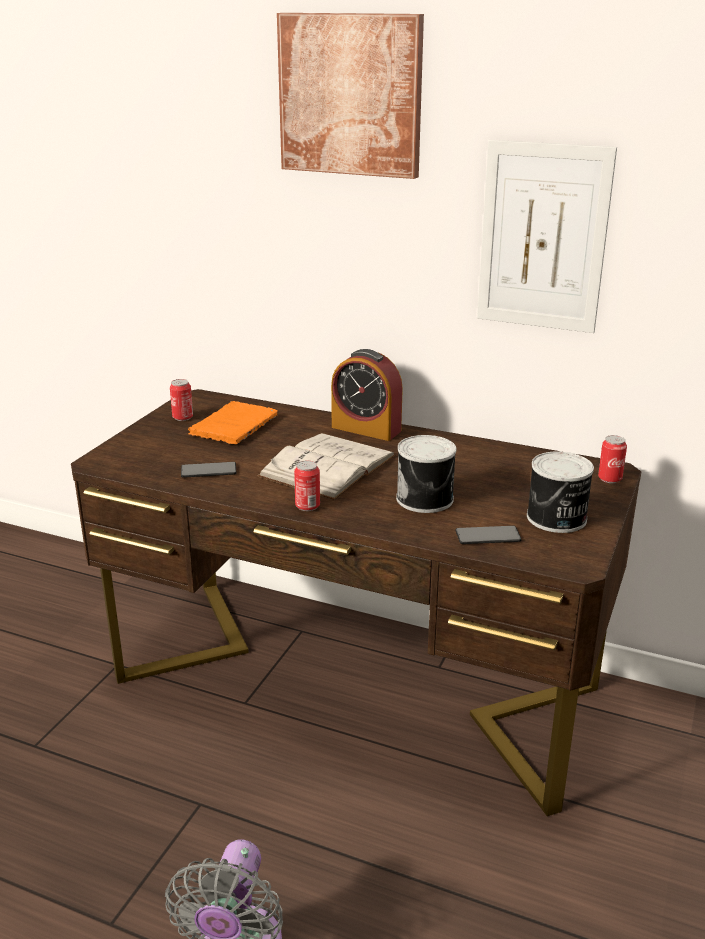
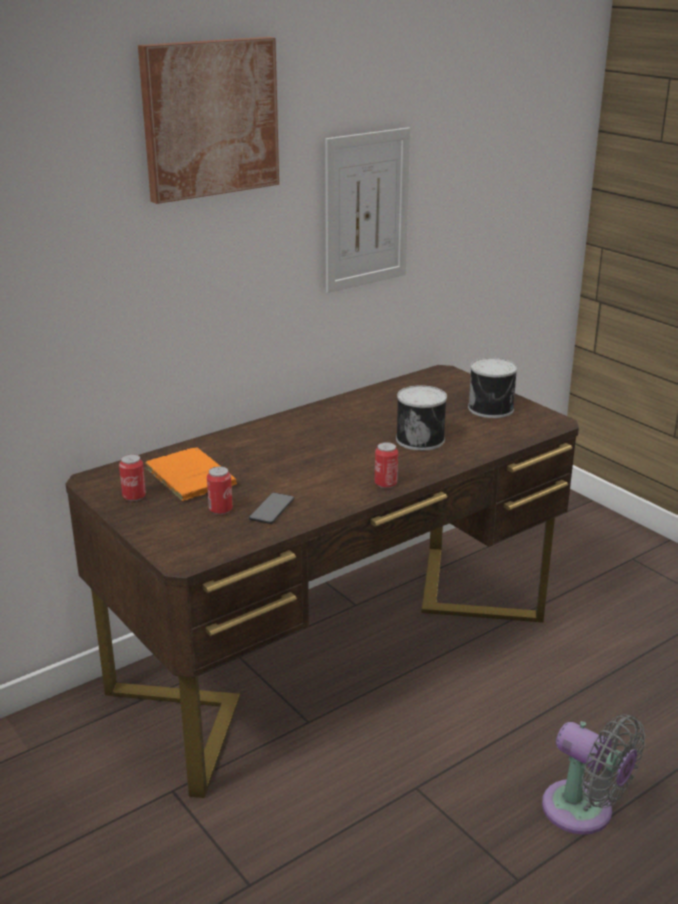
camera: 60 degrees left, 0 degrees up
(328, 466) = (323, 458): white book -> none
(366, 429) = (273, 426): alarm clock -> none
(488, 536) = (495, 436): phone -> none
(609, 479) = (454, 377): can -> can (220, 509)

